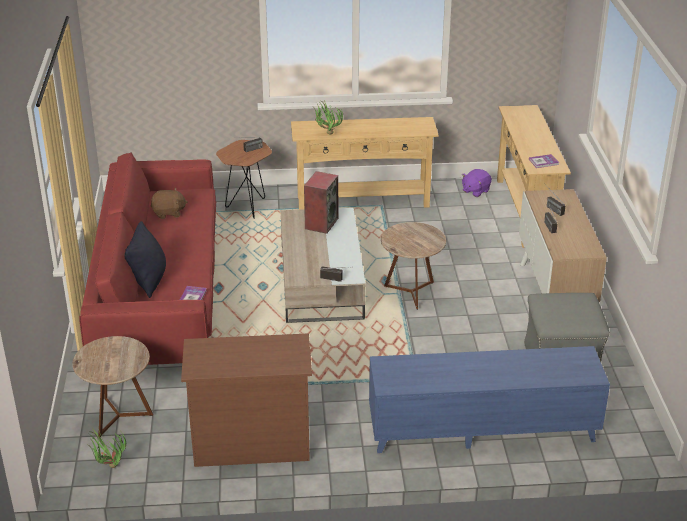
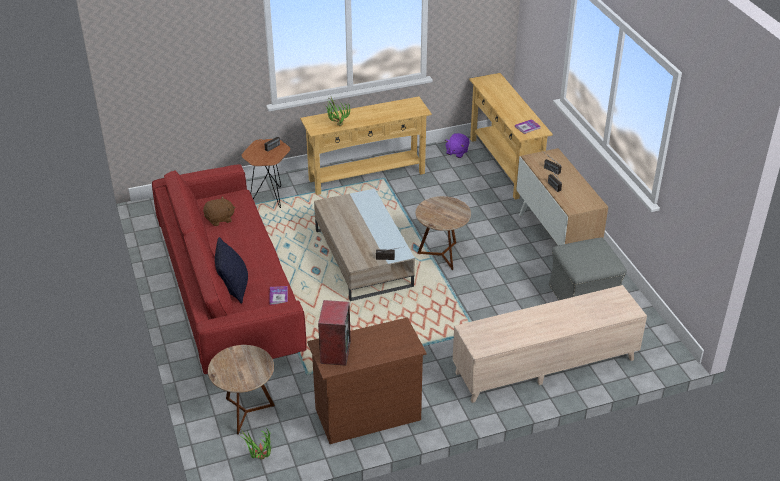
camera: 15 degrees left, 5 degrees up
(321, 223) = (354, 207): speaker -> speaker (335, 352)
(482, 429) = (545, 366): blue tv stand -> beige tv stand

